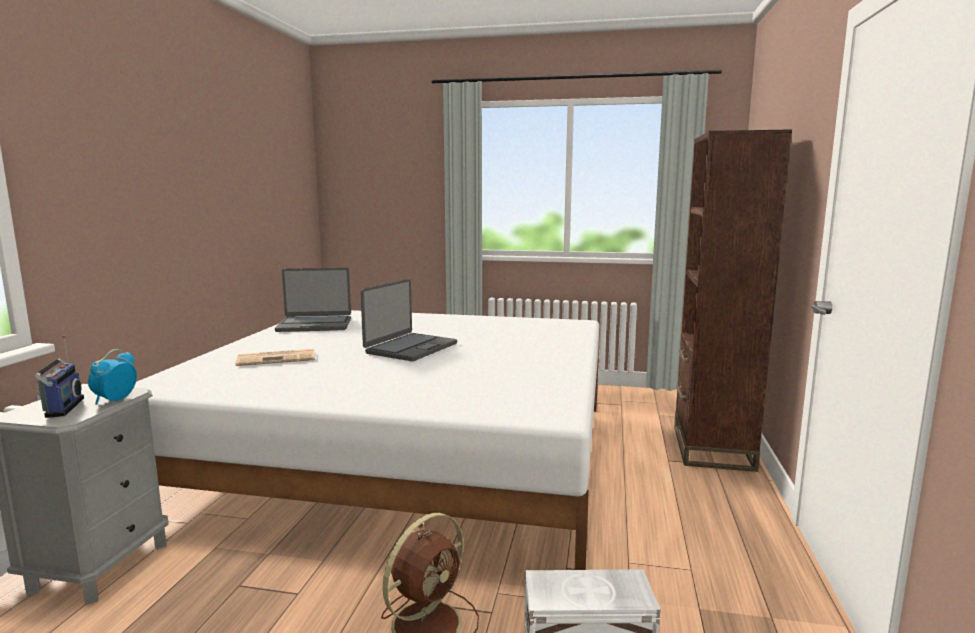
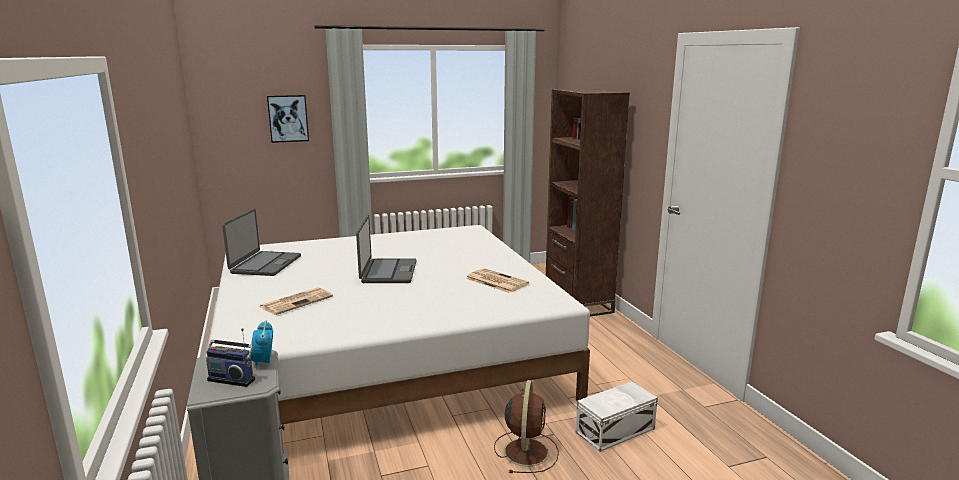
camera: 30 degrees left, 5 degrees up
(61, 408) = (233, 379): radio -> radio turned 150 degrees clockwise
(315, 325) = (265, 264): laptop -> laptop turned 45 degrees counterclockwise
(405, 183) = (288, 118): none -> picture
(512, 376) = (495, 281): none -> newspaper

